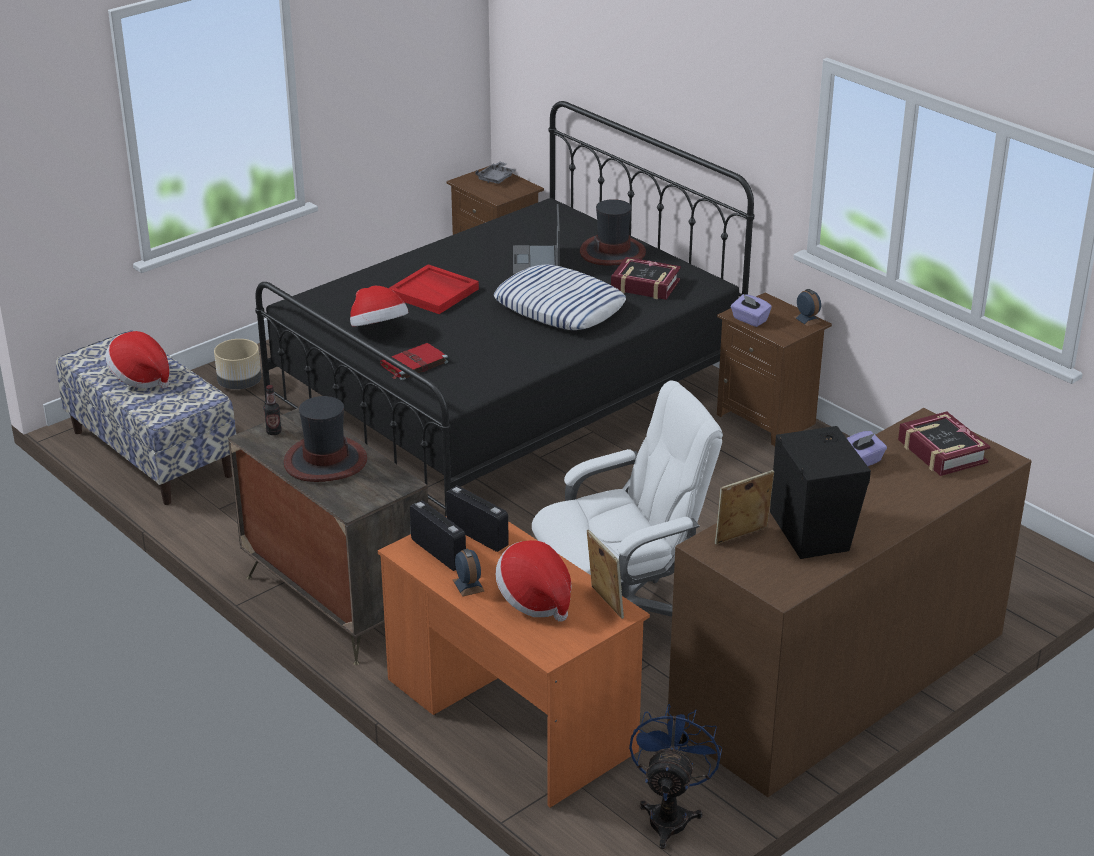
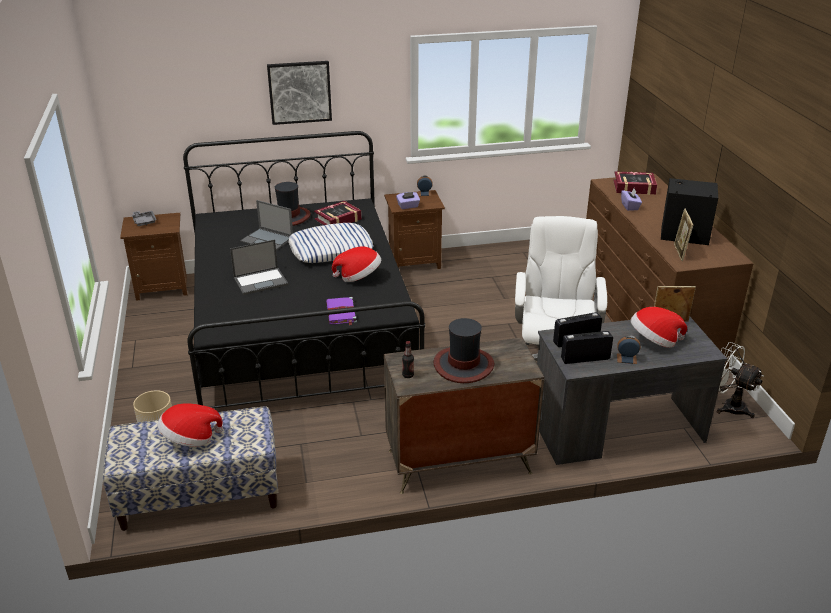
camera: 60 degrees left, 0 degrees up
(379, 330) = (283, 312): hat -> hat (359, 277)
(413, 364) = (341, 313): red book -> purple book
(434, 292) = (261, 281): red tray -> laptop
(510, 714) = (617, 430): orange desk -> grey desk
(670, 815) = (728, 406): blue fan -> white fan
(684, 84) = (299, 92): none -> picture

